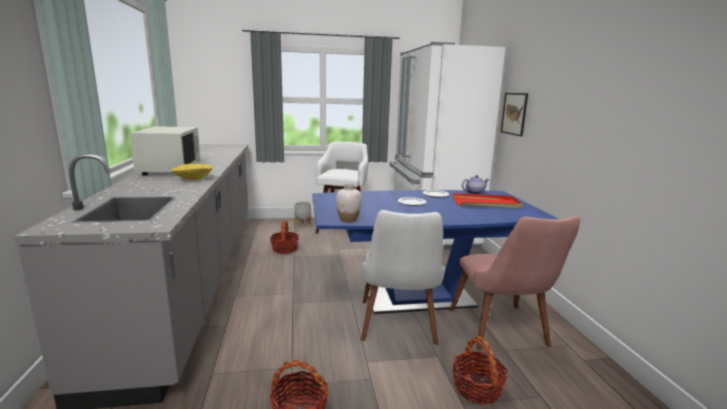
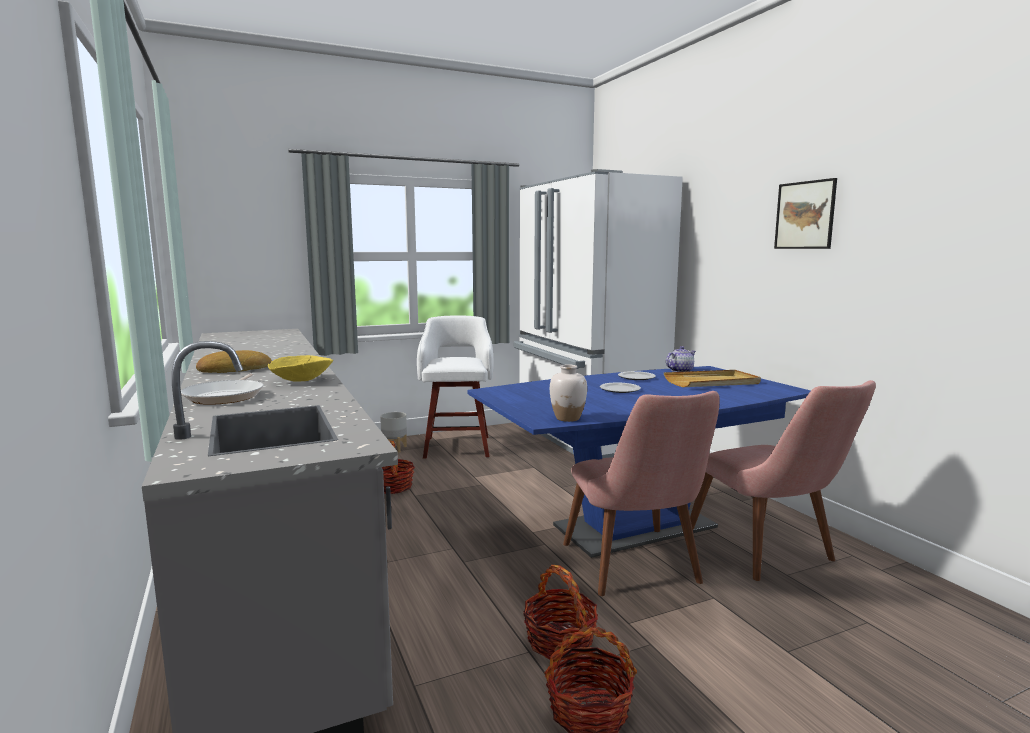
camera: 15 degrees left, 5 degrees down
(139, 185) = (226, 396): none -> frying pan
(170, 169) = (234, 369): white microwave -> bread
(399, 328) = (638, 571): white chair -> pink chair
(477, 388) = (790, 628): basket -> basket (560, 641)
(486, 203) = (712, 382): red tray -> beige tray
(514, 113) = (707, 263): picture -> picture (805, 215)

